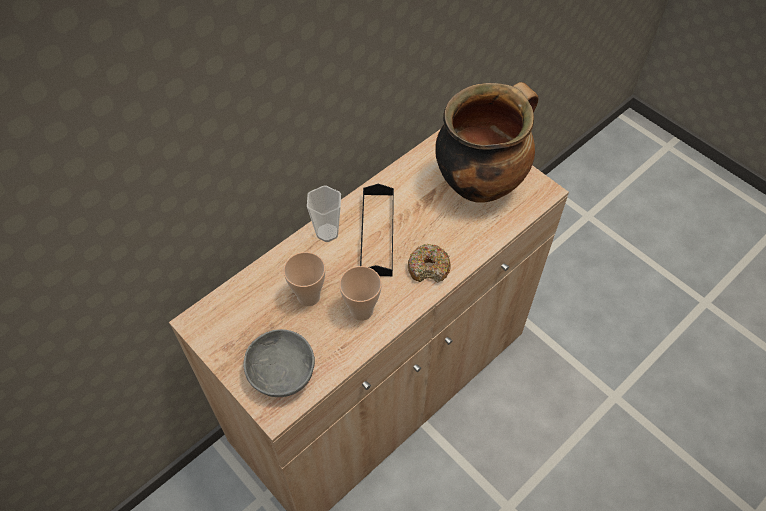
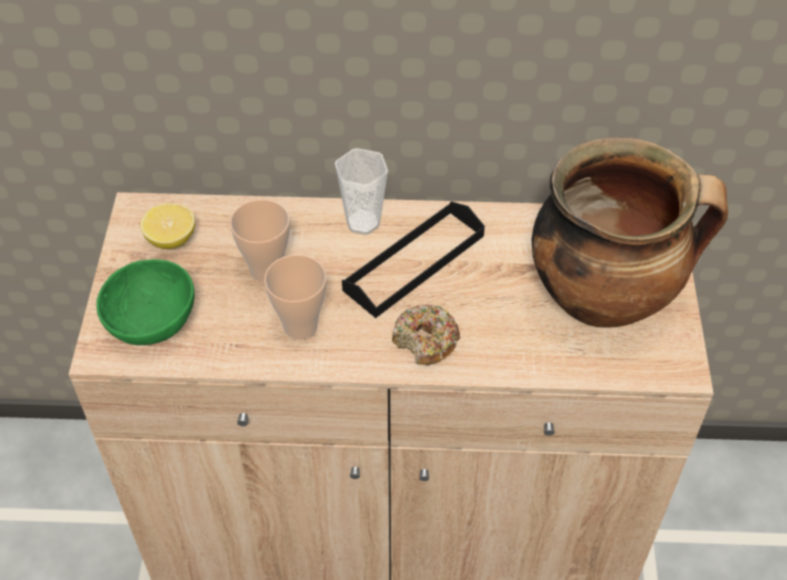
camera: 45 degrees right, 5 degrees down
(236, 322) = (171, 239): none -> lemon
(281, 374) = (150, 322): grey bowl -> green bowl

